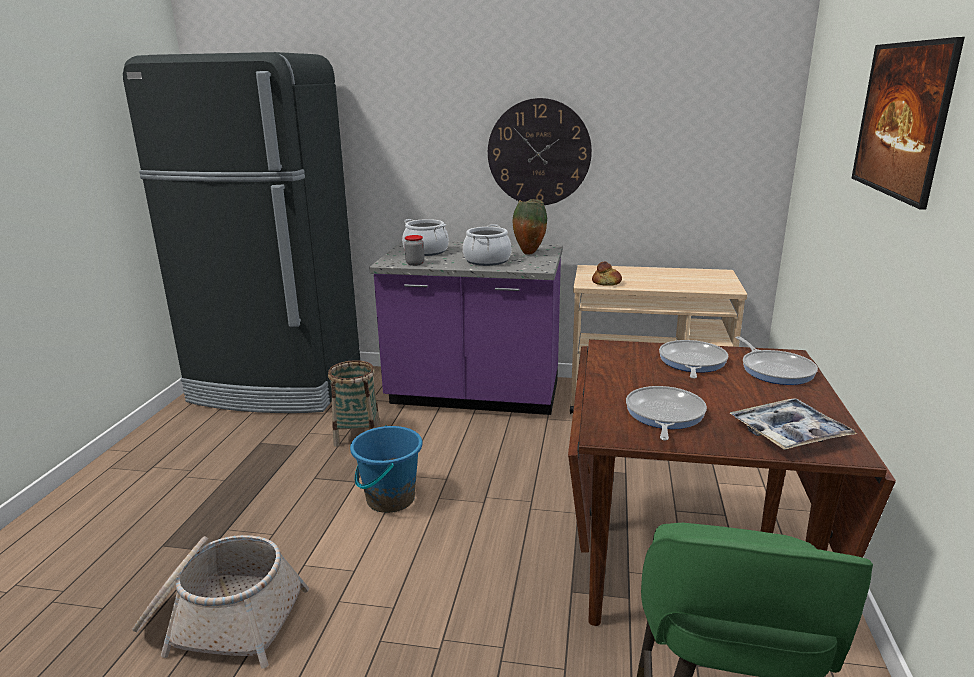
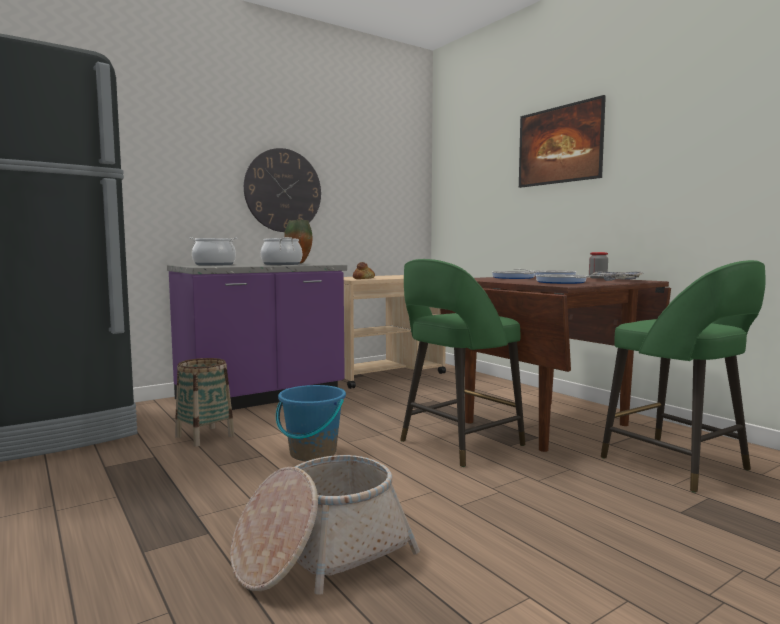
camera: 45 degrees left, 15 degrees down
(415, 263) = (229, 266): jar -> jar (597, 278)
(525, 557) = (458, 444): none -> green stool

